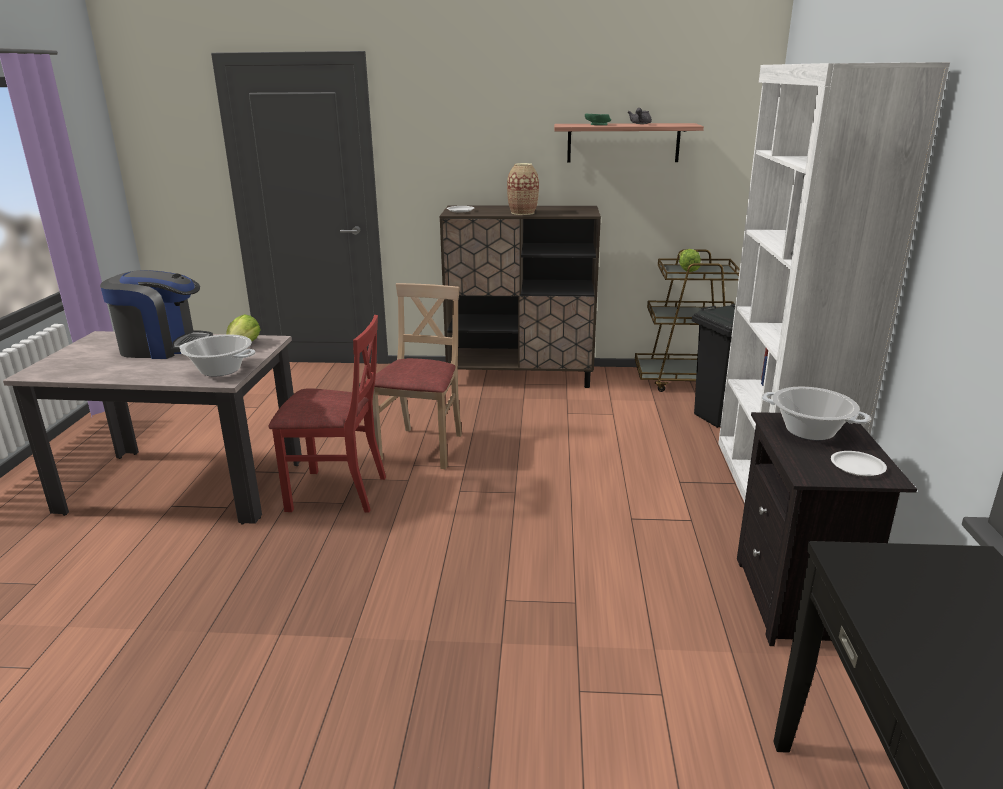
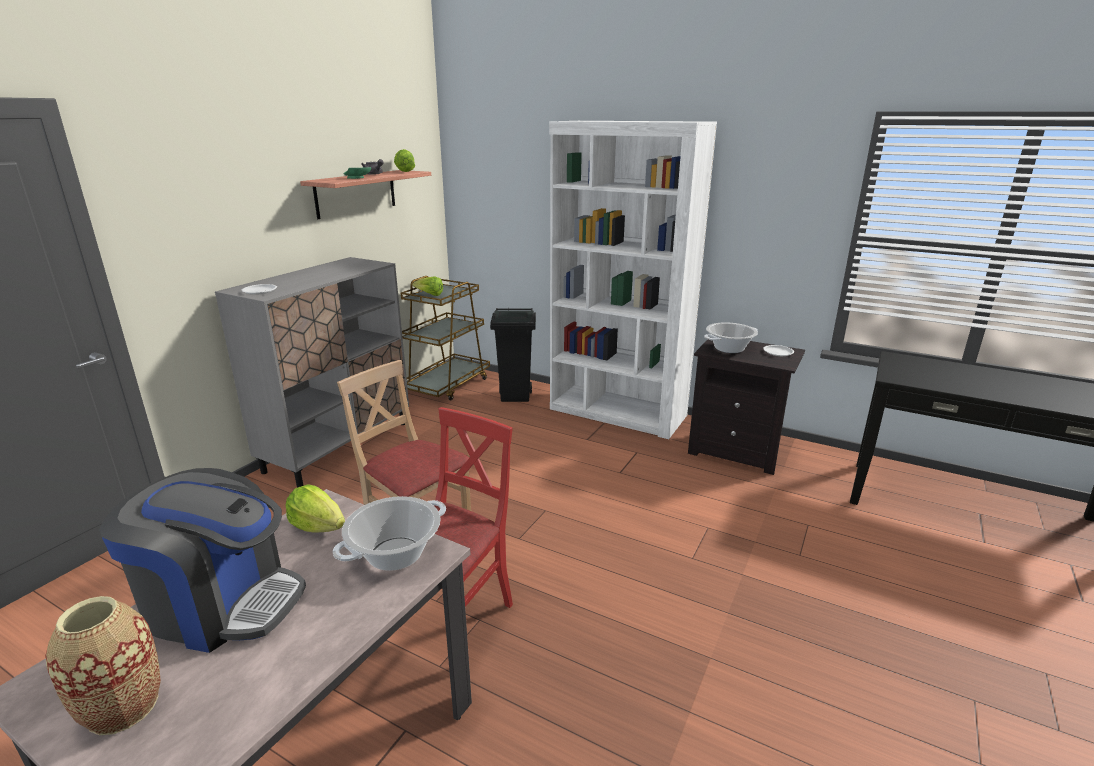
camera: 65 degrees left, 0 degrees up
(163, 347) = (222, 603): coffee machine -> coffee machine turned 75 degrees clockwise
(521, 377) = (339, 446): brown cabinet -> grey cabinet
(522, 212) = (325, 277): vase -> vase (123, 707)
(682, 124) = (404, 171): none -> lettuce

